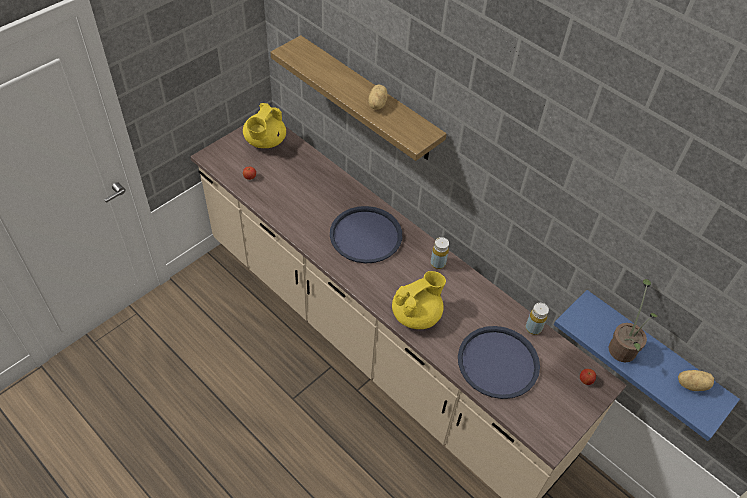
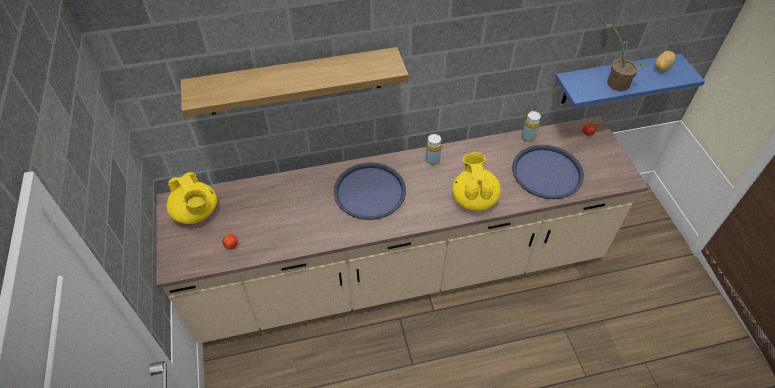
camera: 55 degrees left, 0 degrees up
(376, 104) = (326, 71): potato -> none

